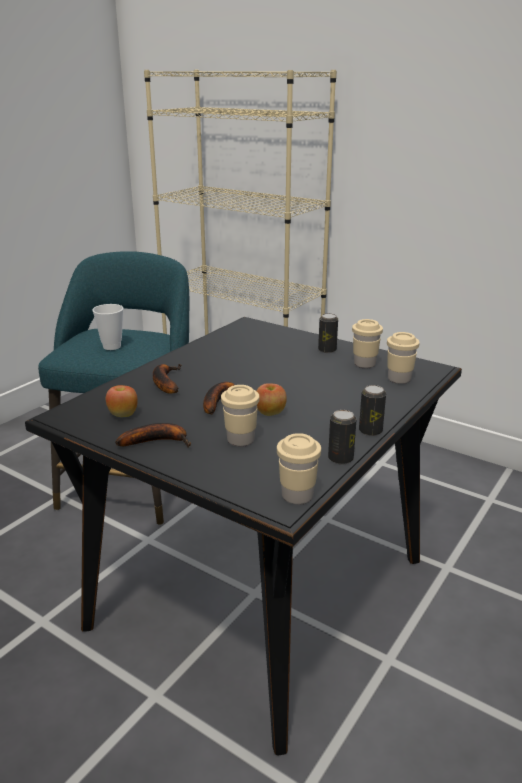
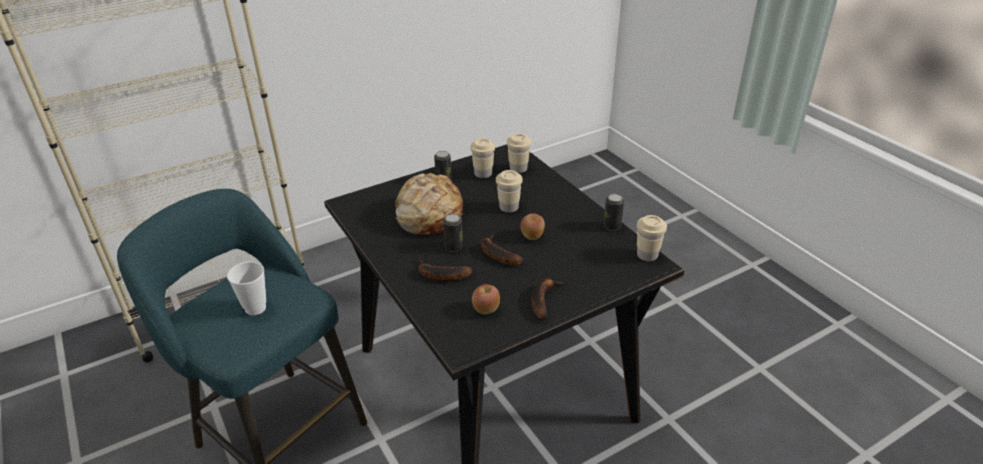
camera: 65 degrees left, 10 degrees up
(240, 440) = (564, 260): beige cup -> beige cup (509, 207)
(259, 357) = (429, 215): none -> bread
(370, 431) = (583, 204): can -> can (454, 247)

